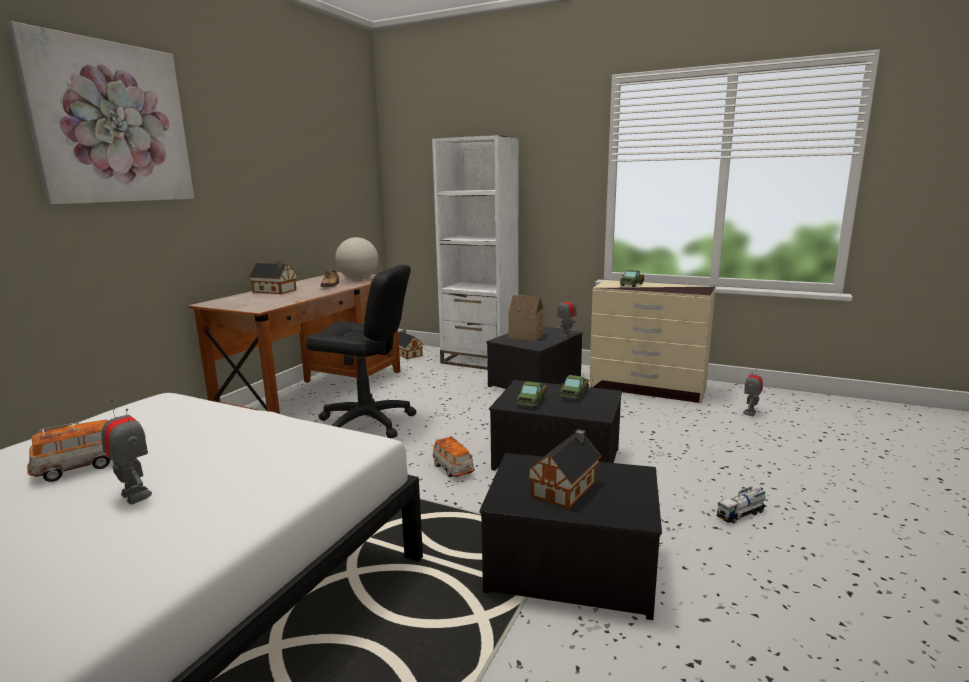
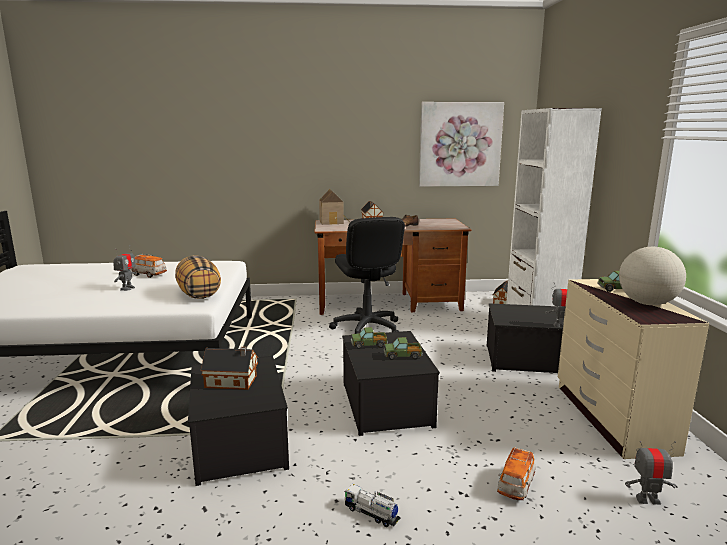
camera: 60 degrees right, 0 degrees up
(111, 123) = (286, 112): picture -> picture (460, 144)
(300, 437) = (198, 294): none -> pillow
(358, 279) = (438, 226): globe -> globe (647, 303)
(453, 469) = (331, 372): toy car -> toy car (515, 486)
(526, 336) = (528, 312): toy house -> toy house (332, 222)

